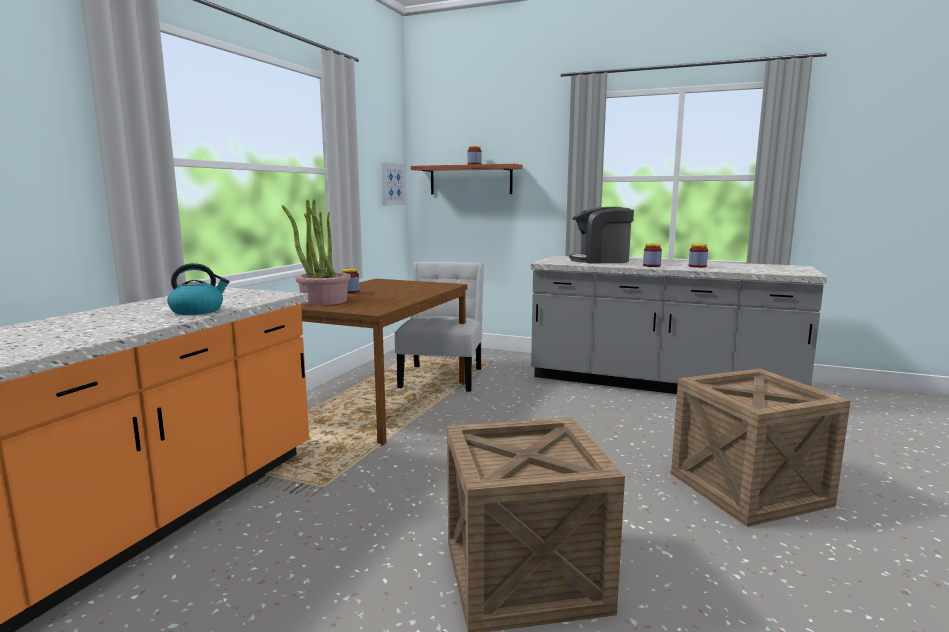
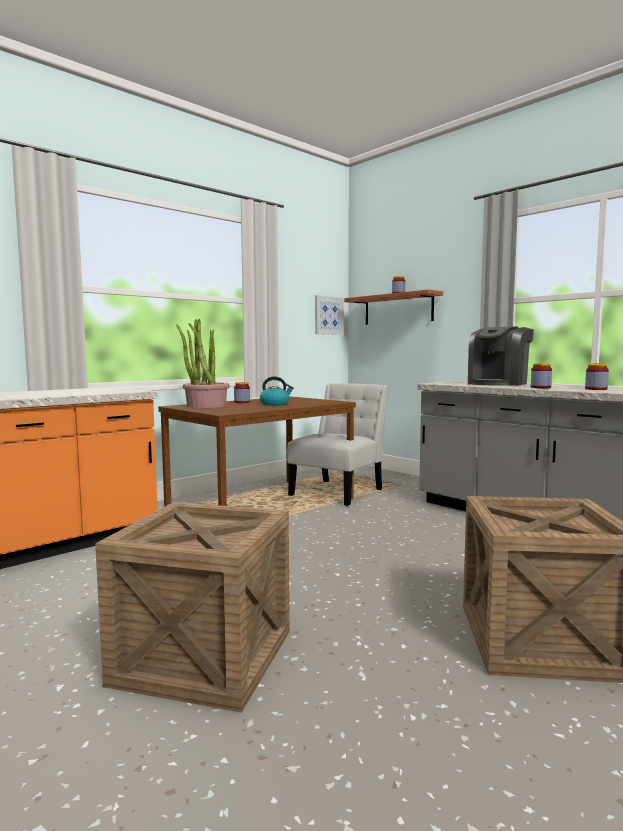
camera: 25 degrees right, 5 degrees down
(198, 311) = (50, 395): kettle -> kettle (275, 404)
(601, 260) = (498, 383): coffee machine -> coffee machine turned 75 degrees counterclockwise

